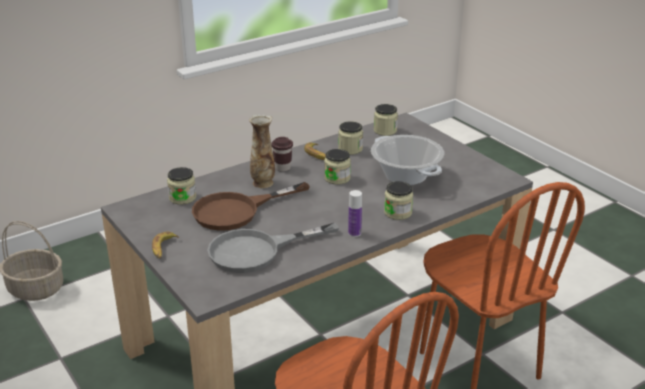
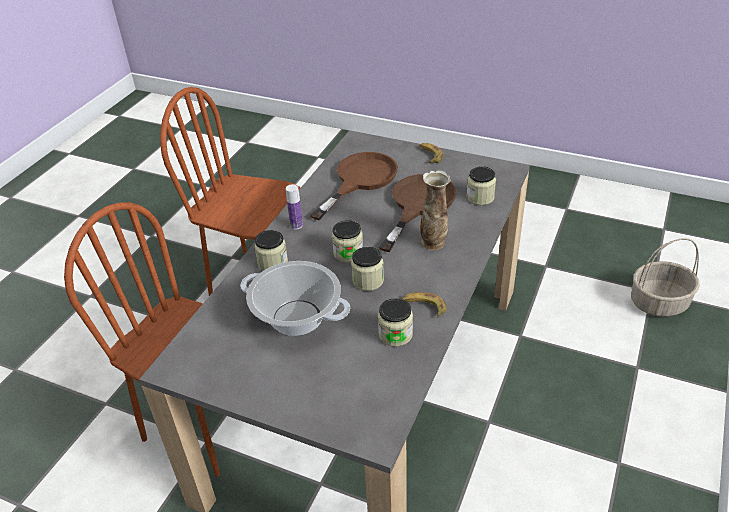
camera: 150 degrees right, 10 degrees up
(257, 251) = (360, 180): grey frying pan -> brown frying pan
(282, 168) = (437, 270): brown cup -> none
(385, 131) = (383, 396): jar -> jar (348, 253)

